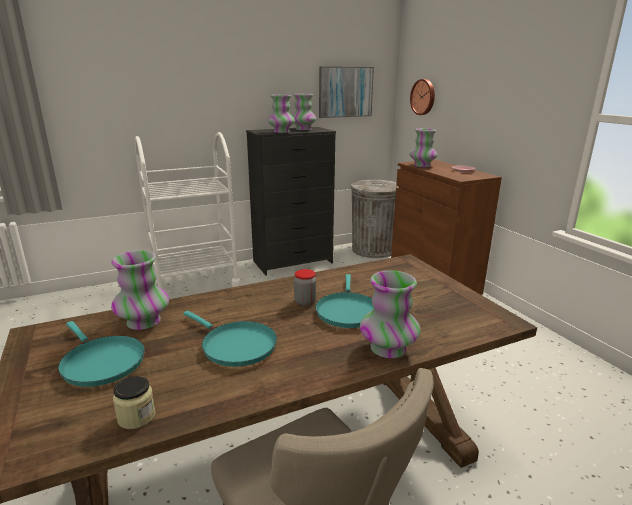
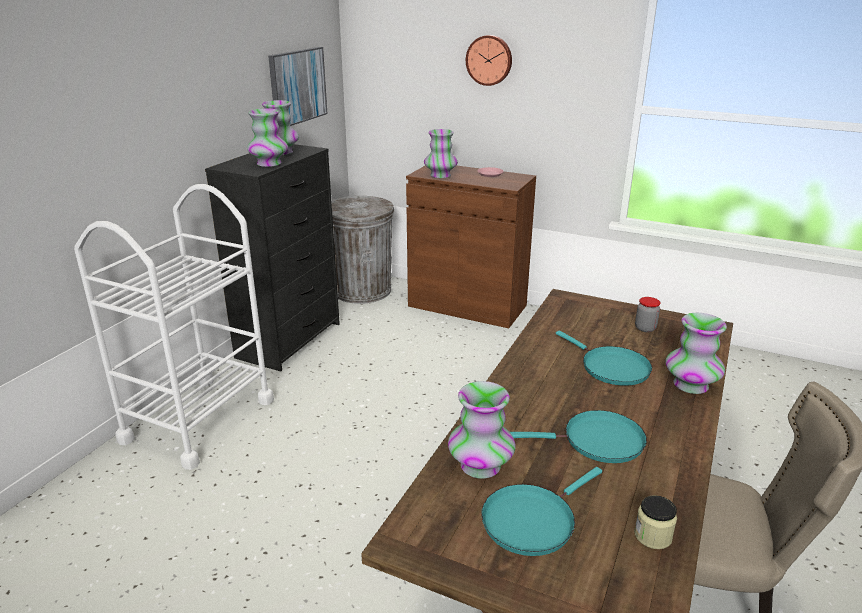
camera: 40 degrees left, 5 degrees up
(101, 362) = (531, 520): turquoise frying pan -> turquoise frying pan turned 135 degrees clockwise
(305, 301) = (566, 374): jar -> jar (645, 328)
(423, 97) = (397, 84): wall clock -> wall clock (489, 60)

